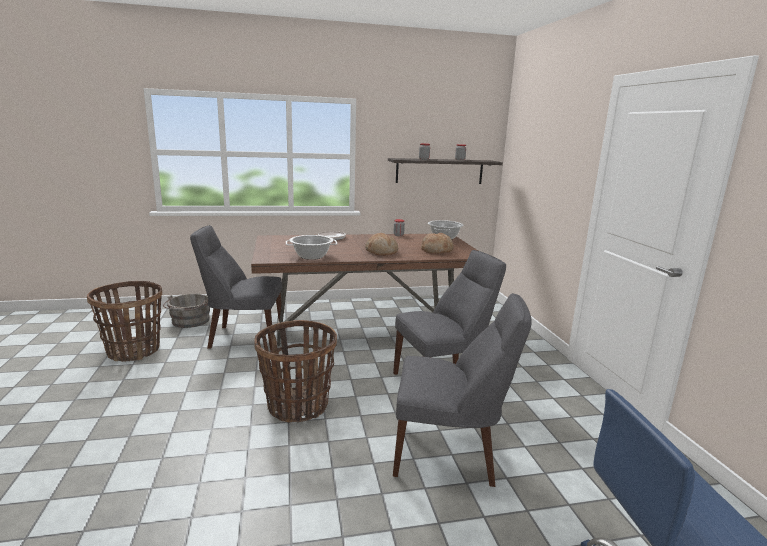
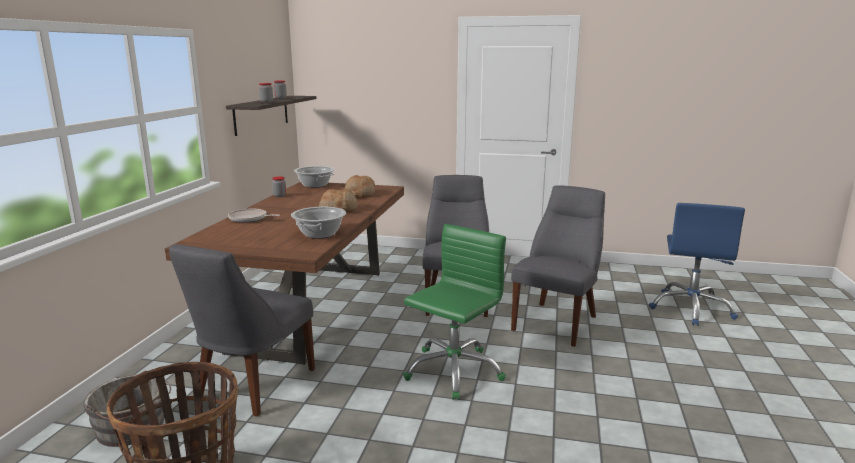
camera: 65 degrees left, 0 degrees up
(297, 406) = (453, 371): basket -> green office chair

